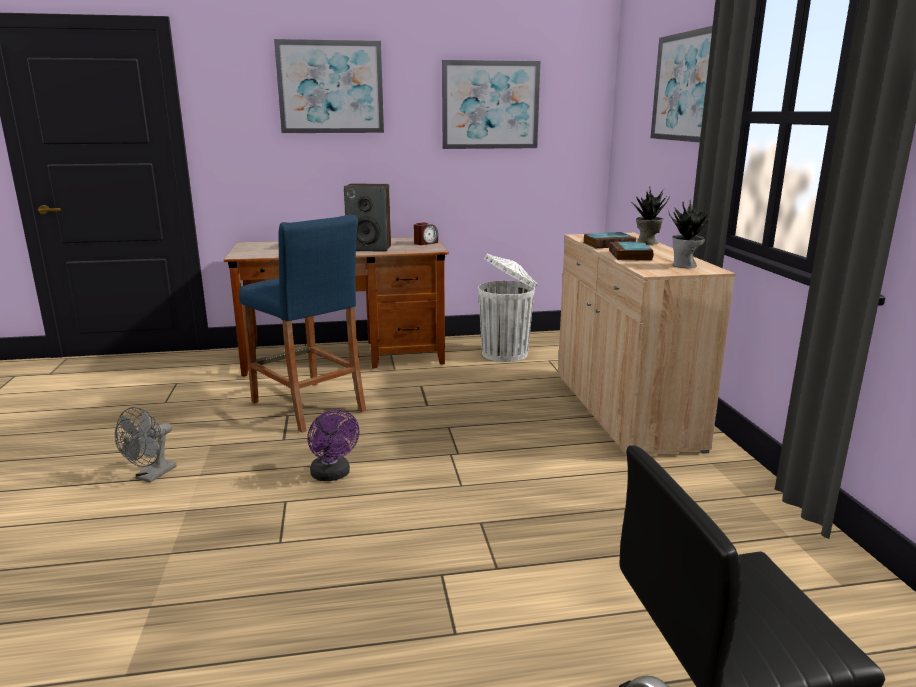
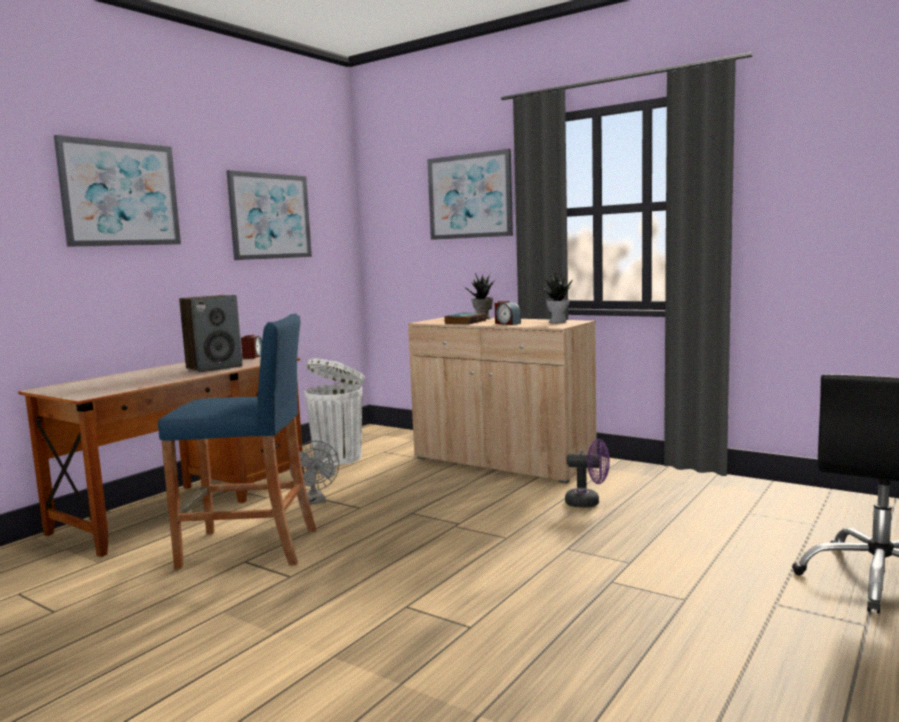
camera: 45 degrees left, 10 degrees down
(152, 476) = (221, 659): grey fan -> grey fan (316, 501)
(333, 475) = (401, 575): purple fan -> purple fan (588, 503)
(630, 255) = (507, 323): book -> alarm clock

